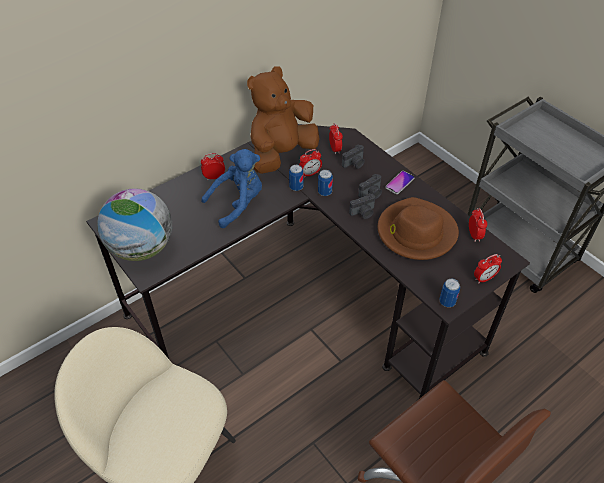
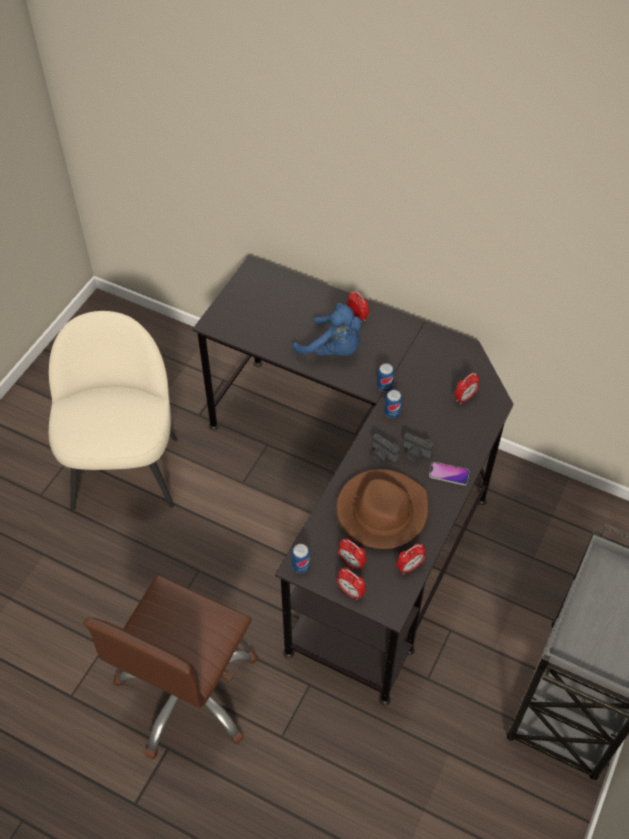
camera: 65 degrees right, 5 degrees up
(142, 248) = (239, 307): globe -> none
(281, 154) = (425, 356): brown plush toy -> none
(310, 174) = (412, 390): alarm clock -> alarm clock (351, 563)
(354, 164) = (452, 423): camera -> none

